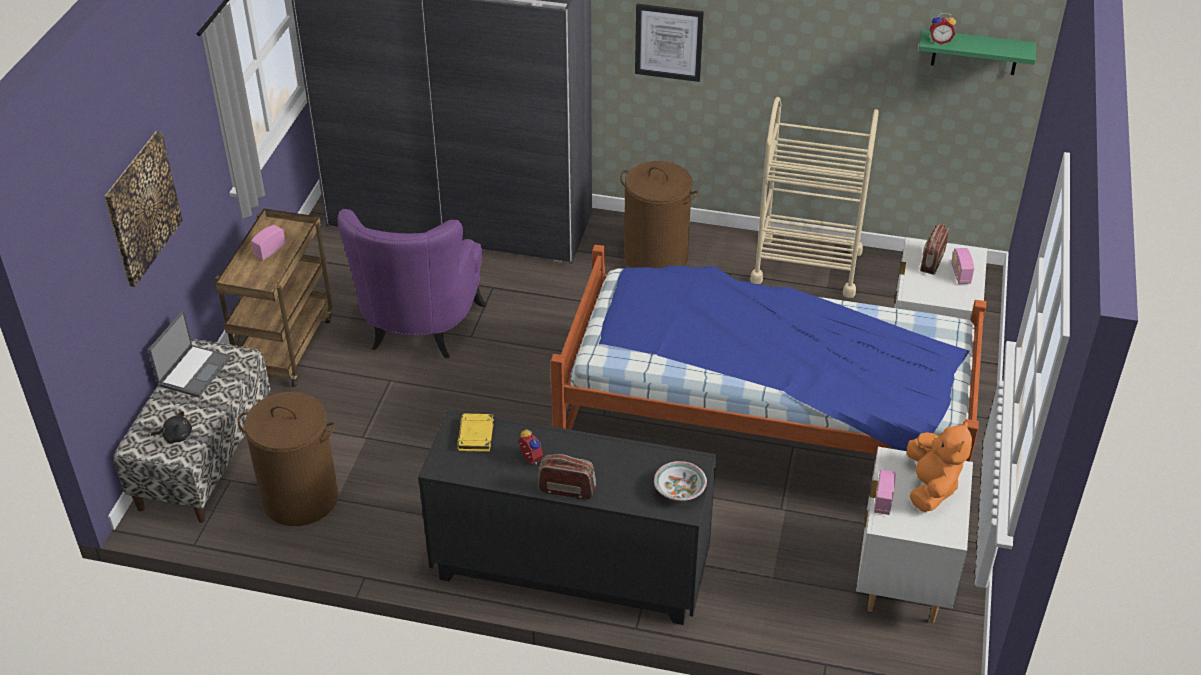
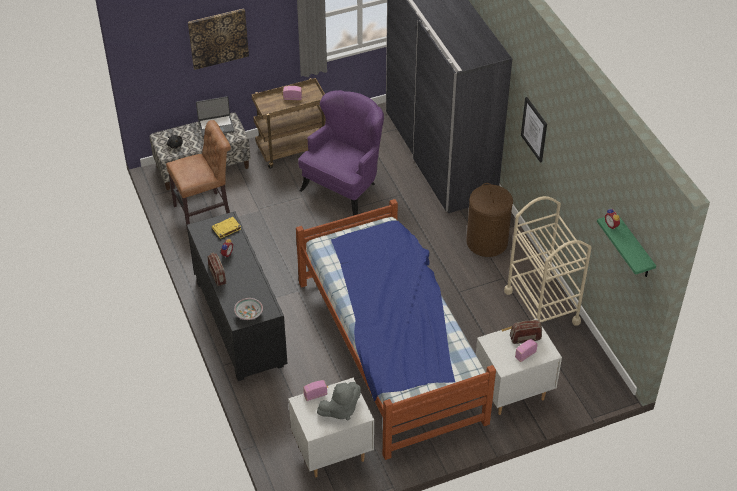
camera: 55 degrees right, 5 degrees up
(301, 498) = (205, 211): brown laundry basket -> brown chair
(418, 330) = (344, 186): purple armchair -> purple armchair turned 150 degrees clockwise
(931, 487) = (340, 410): orange plush toy -> grey plush toy

